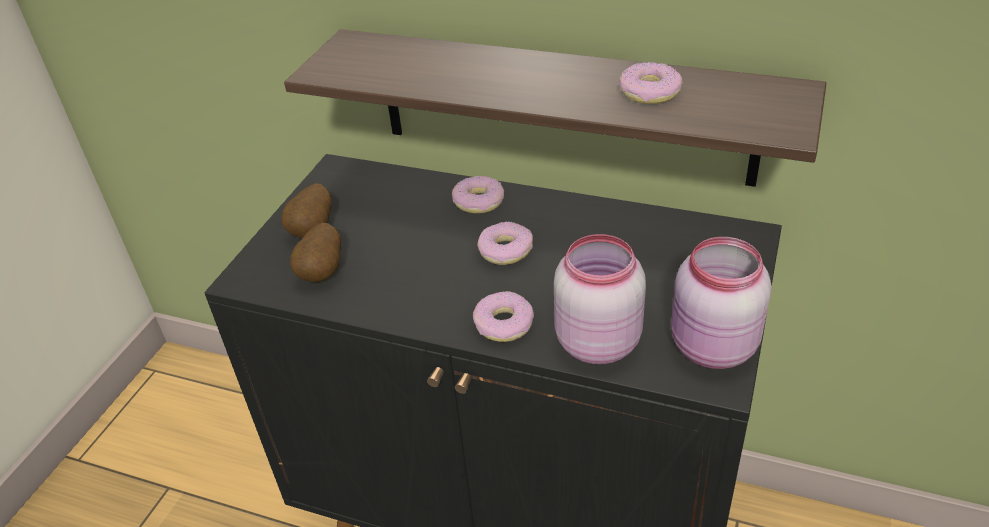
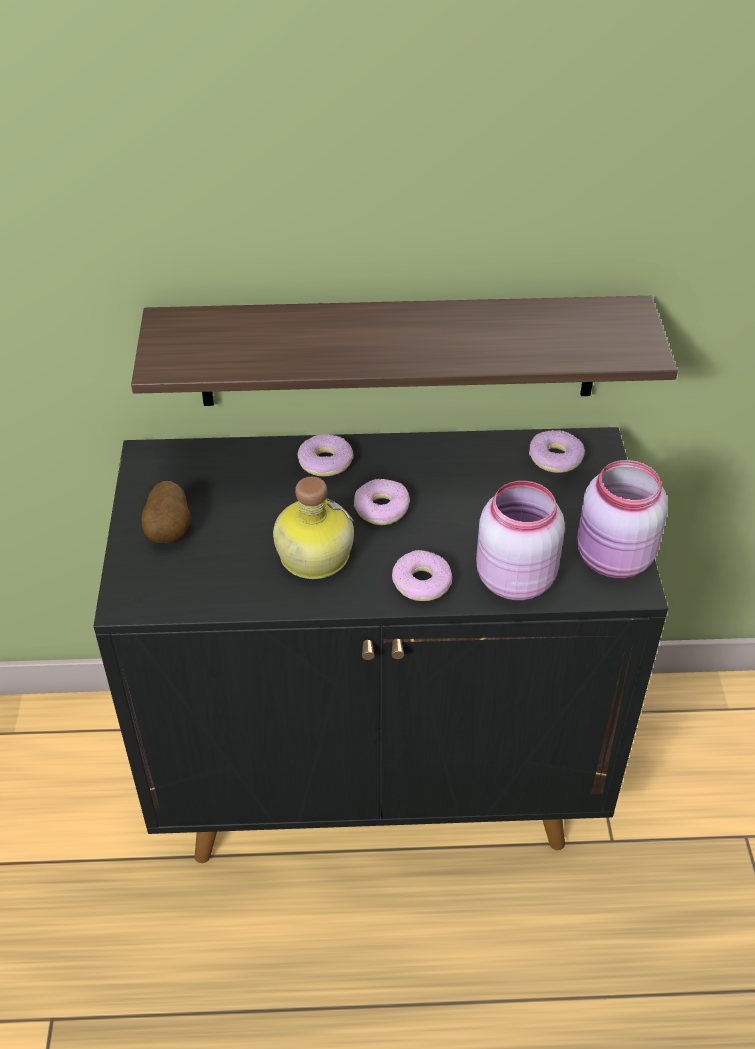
camera: 25 degrees left, 5 degrees up
(323, 272) = (211, 574): potato -> none
(419, 276) = (312, 555): none -> bottle
(649, 92) = (507, 334): donut -> donut (555, 458)

